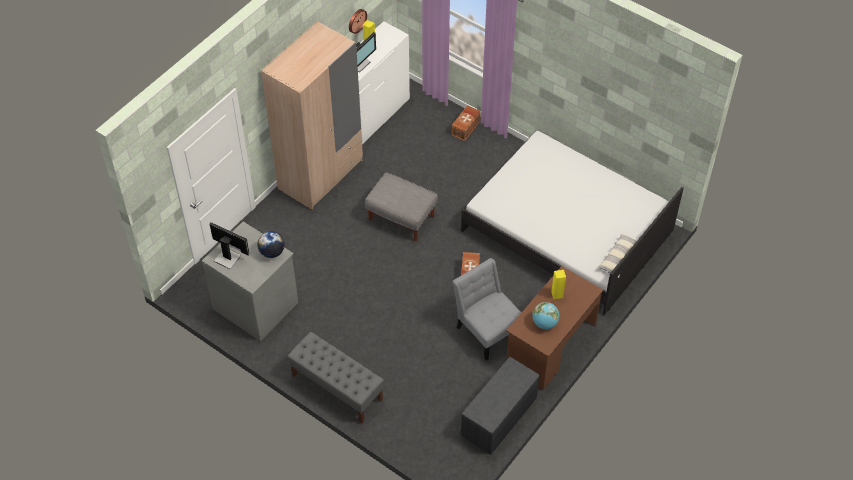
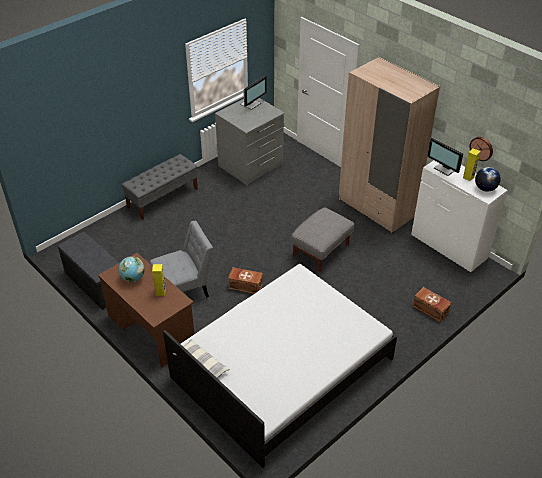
camera: 100 degrees right, 10 degrees down
(272, 252) = (250, 123): globe -> globe (485, 188)

